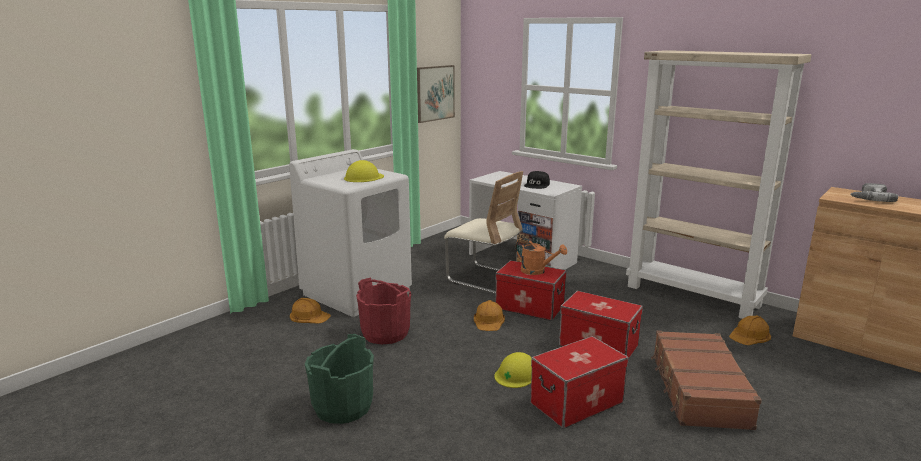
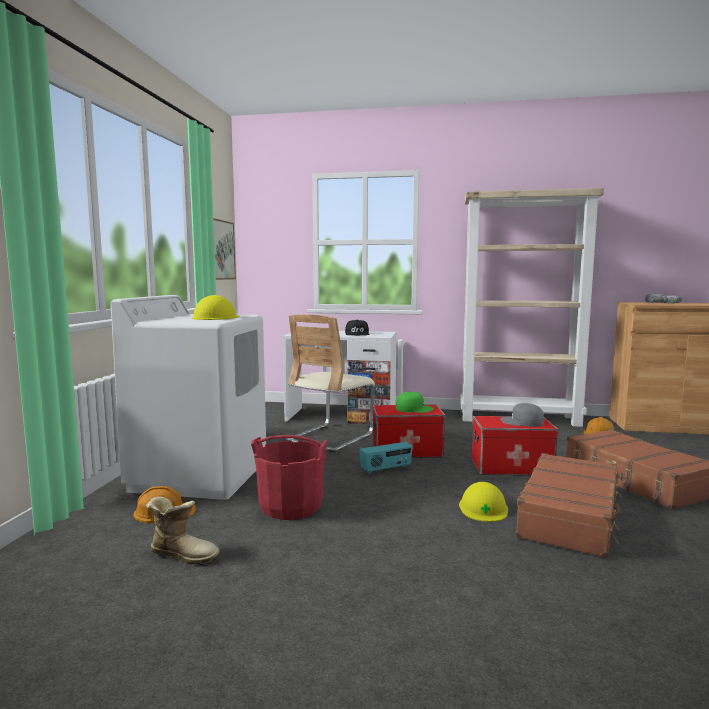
camera: 30 degrees left, 10 degrees down
(291, 348) = (184, 554): none -> boot
(342, 407) = (347, 600): green bucket -> none
(485, 279) = (330, 437): beige chair -> beige chair turned 120 degrees clockwise
(489, 320) = (386, 469): orange hard hat -> radio
(537, 271) = (413, 408): orange watering can -> green cap
(576, 402) = (570, 516): storage box -> brown suitcase
(609, 307) = (522, 422): none -> grey cap

